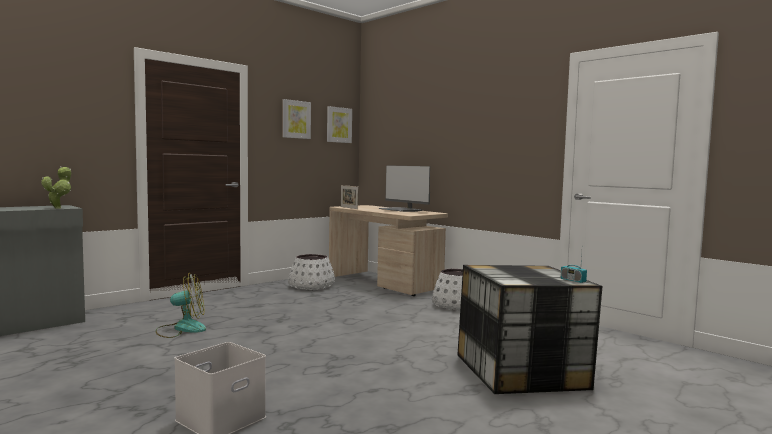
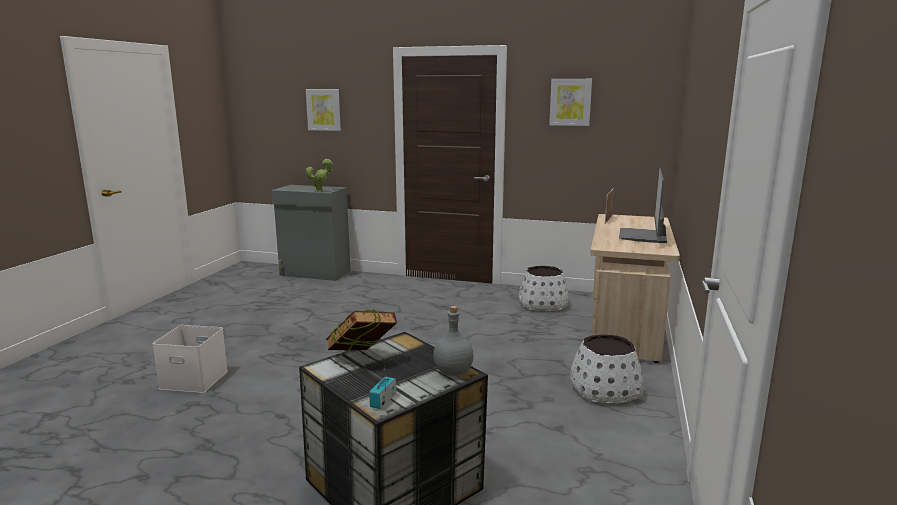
camera: 60 degrees right, 10 degrees up
(181, 329) = (353, 307): fan -> none
(339, 125) = (640, 105): picture -> picture (323, 109)
(505, 275) = (362, 359): none -> book
(541, 267) = (454, 372): none -> grey bottle

